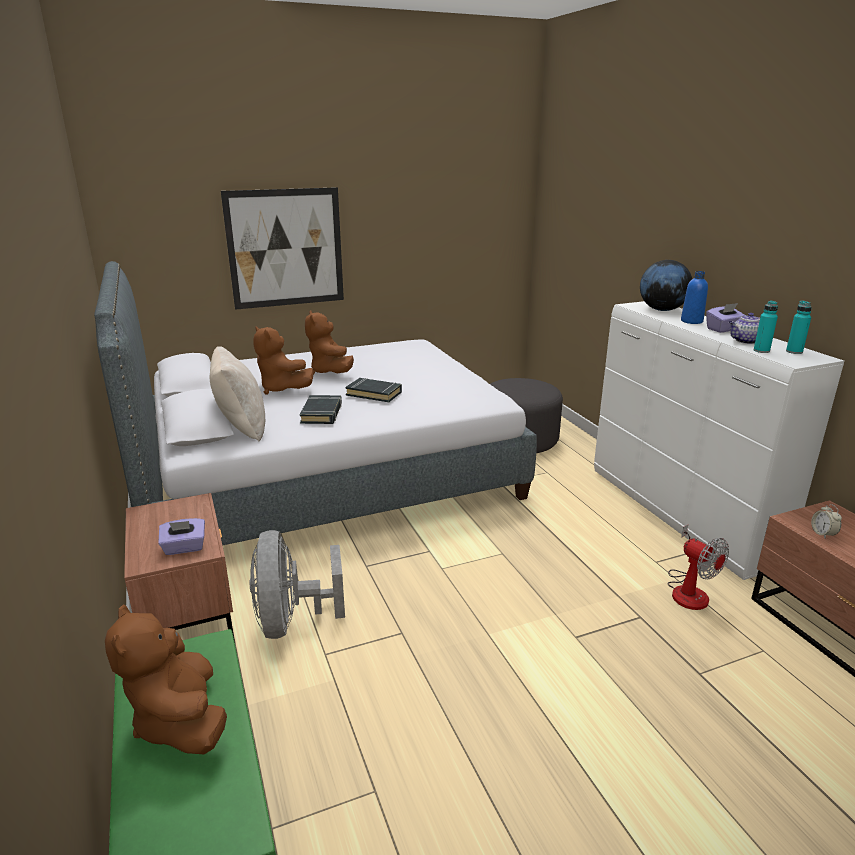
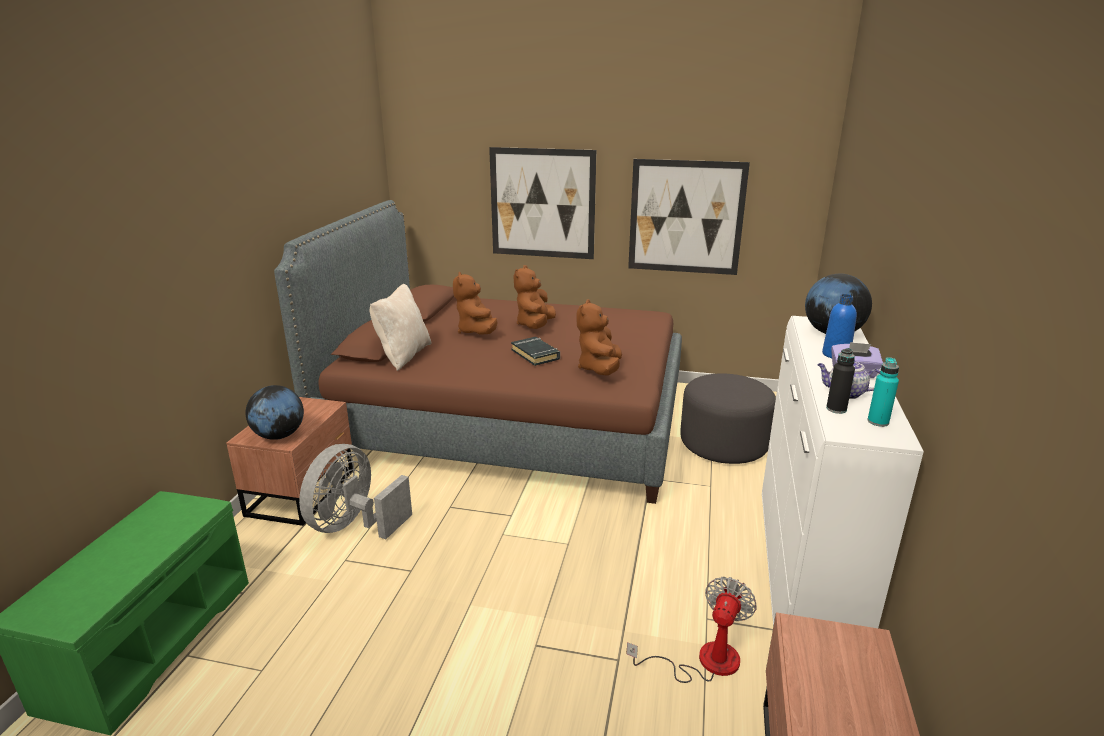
camera: 35 degrees right, 0 degrees up
(180, 720) = (134, 544): brown plush toy -> brown plush toy (600, 369)
(184, 548) = (279, 436): purple tissue box -> globe
(322, 413) = (472, 361): black book -> none
(324, 476) = (508, 420): grey bed -> brown bed
(425, 247) = (686, 217): none -> picture
(689, 590) = (704, 661): fan -> fan turned 150 degrees counterclockwise
(761, 351) = (836, 409): turquoise bottle -> black bottle
(823, 534) = (809, 658): alarm clock -> none

